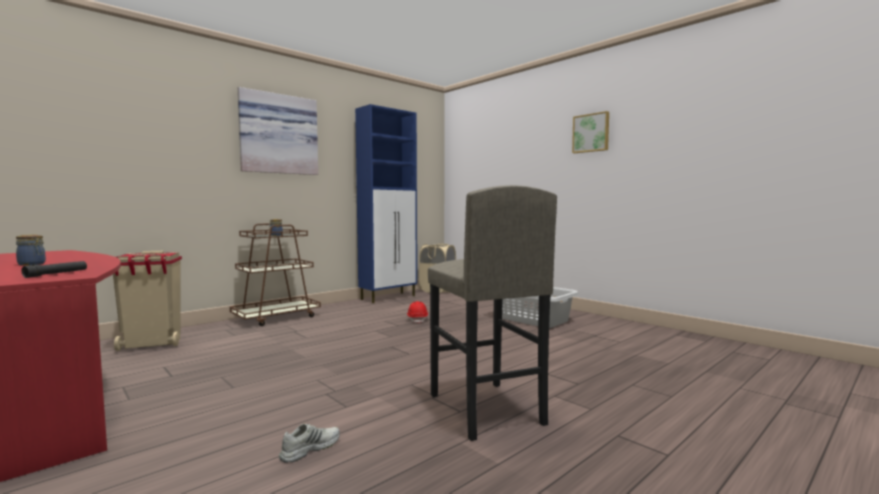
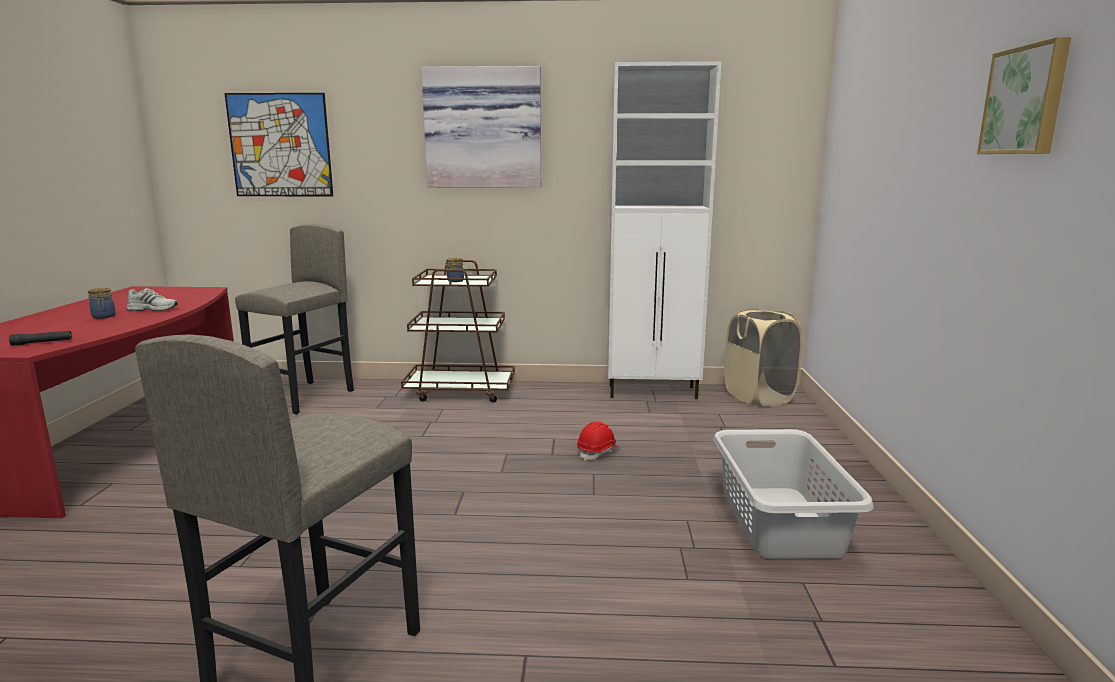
camera: 45 degrees right, 10 degrees up
(103, 129) = (280, 145): none -> picture
(152, 344) = (304, 397): beige trash can -> grey stool
(310, 448) = (115, 604): white shoe -> white shoe (153, 309)
(389, 297) = (653, 392): blue cabinet -> white cabinet

